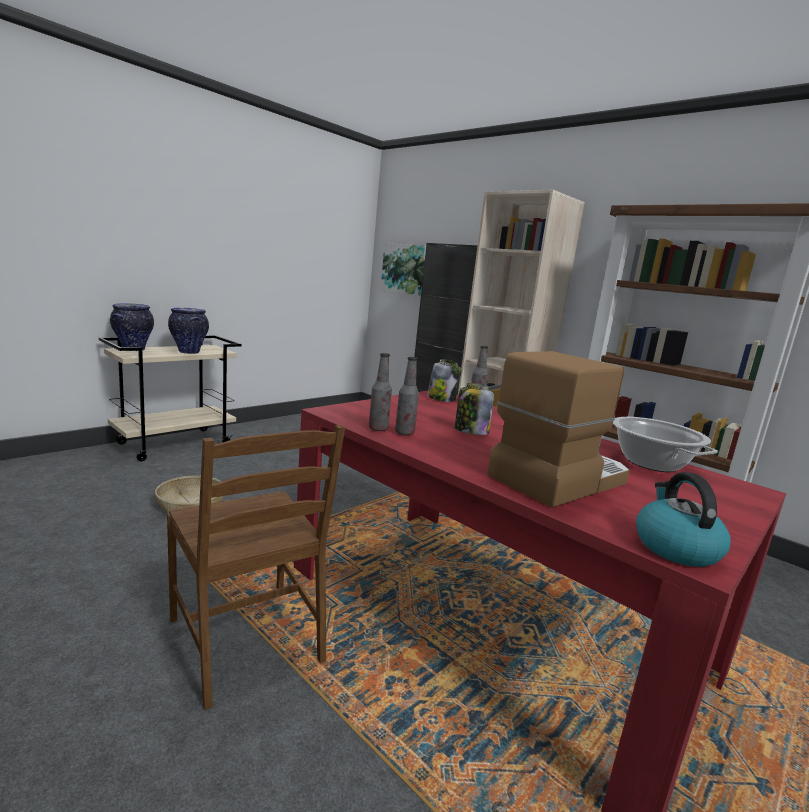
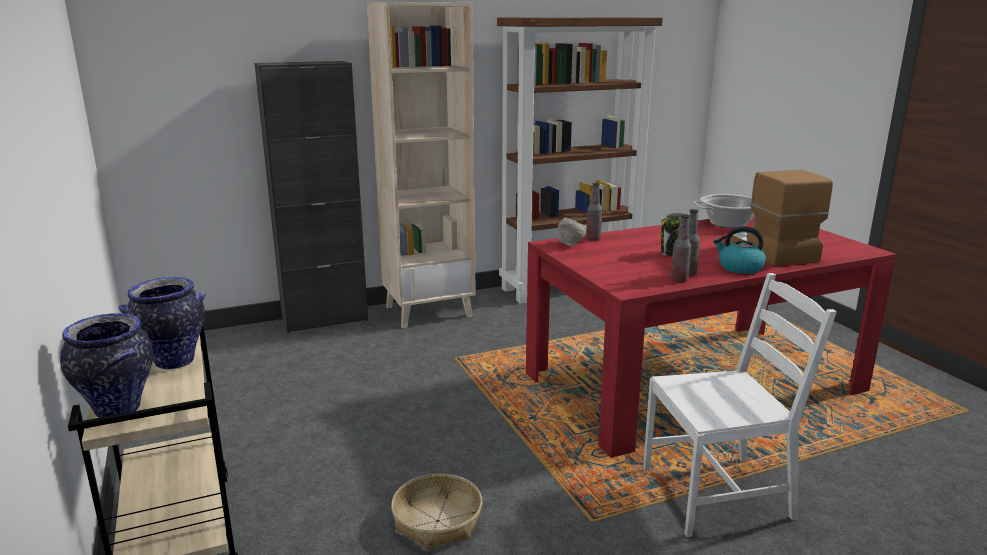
camera: 65 degrees left, 5 degrees up
(248, 640) = (718, 493): brown chair -> white chair
(404, 269) = (176, 105): picture -> none
(442, 398) = (570, 245): jar -> grey bowl
(675, 547) = (856, 250): kettle -> kettle (739, 268)

